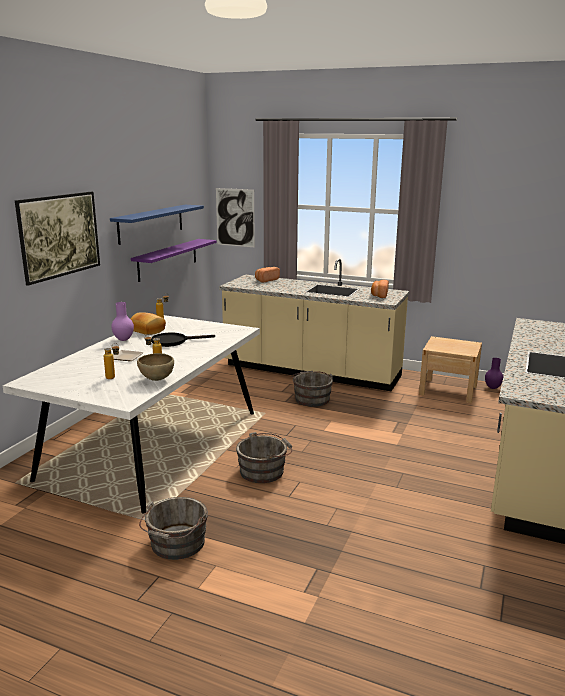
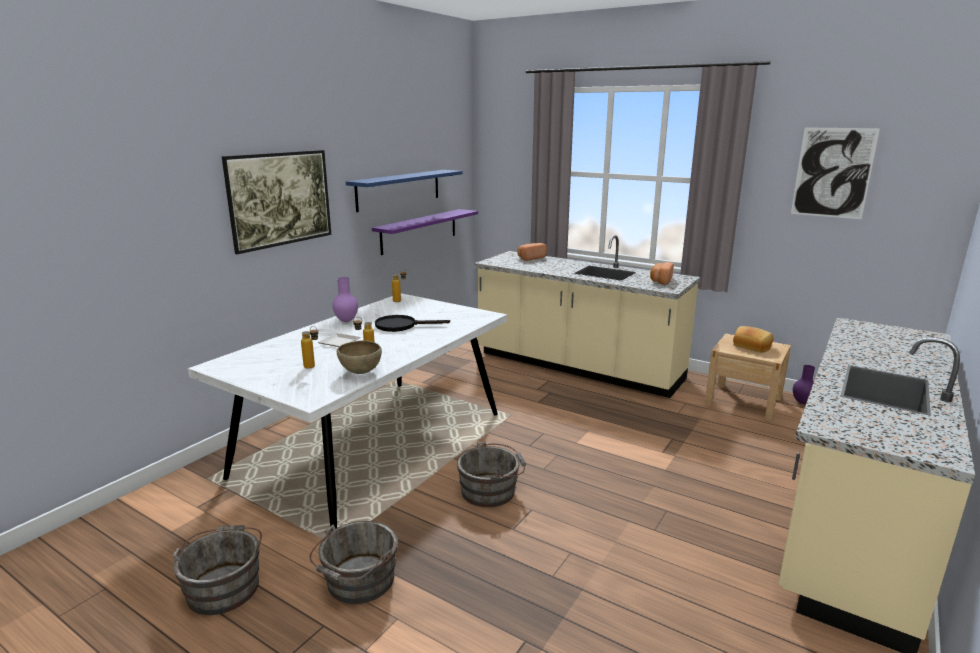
camera: 10 degrees right, 0 degrees up
(148, 330) = (378, 311): bread -> bread (752, 346)
(235, 217) = (501, 186): picture -> picture (833, 173)
(311, 398) = (570, 400): grey bucket -> grey bucket (224, 586)

